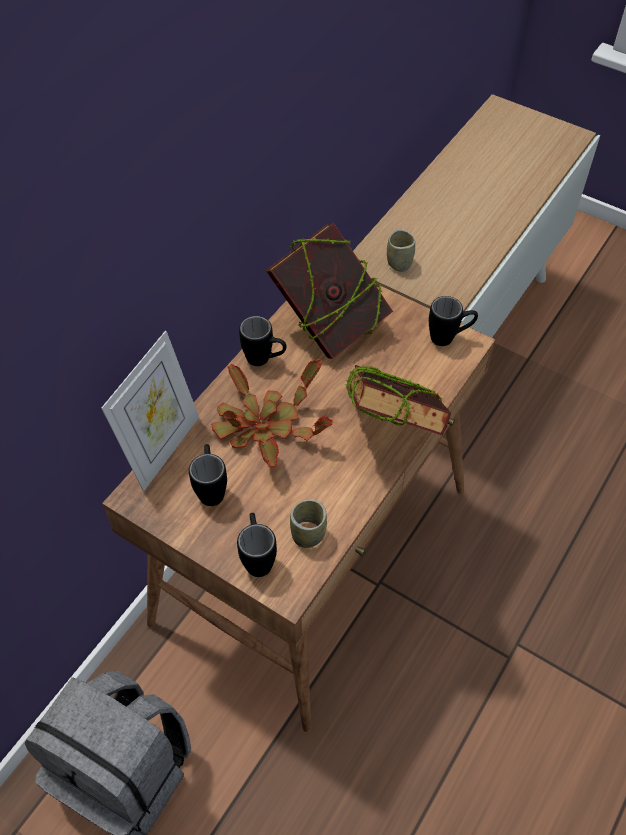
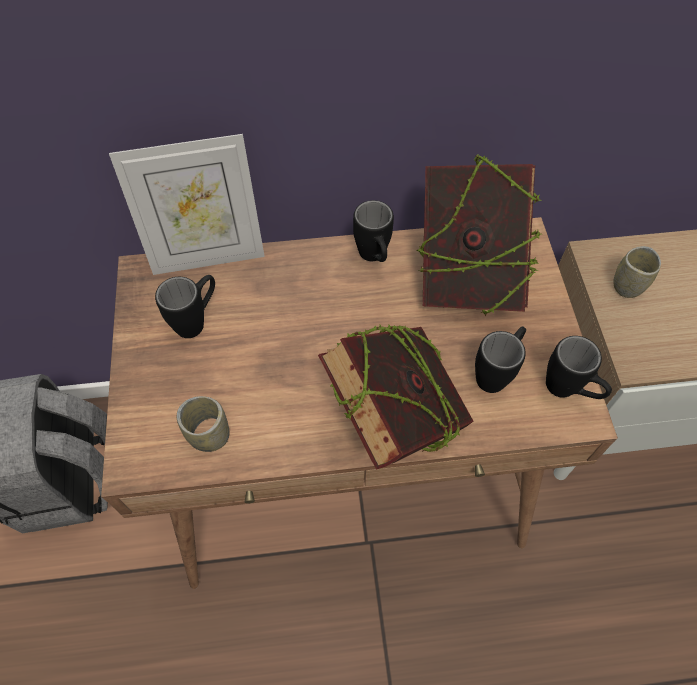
camera: 50 degrees right, 5 degrees up
(257, 557) = (152, 410): black mug -> black mug (496, 372)
(264, 426) = (300, 311): potted plant -> none

